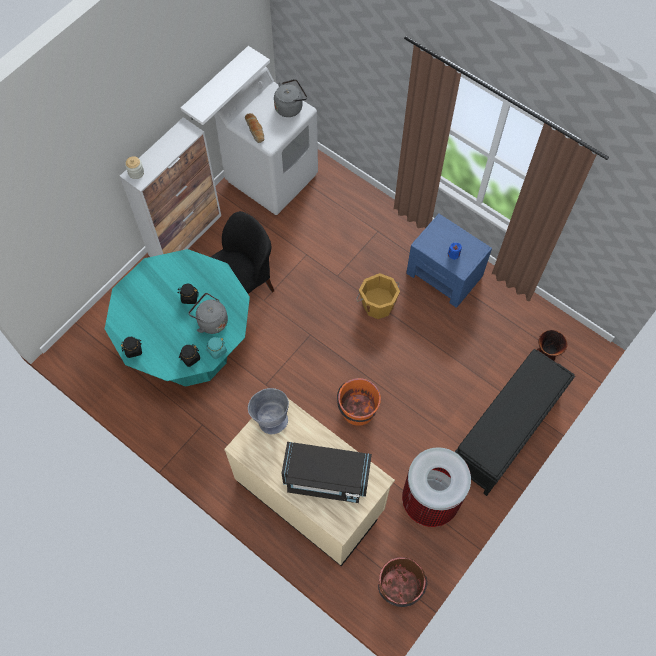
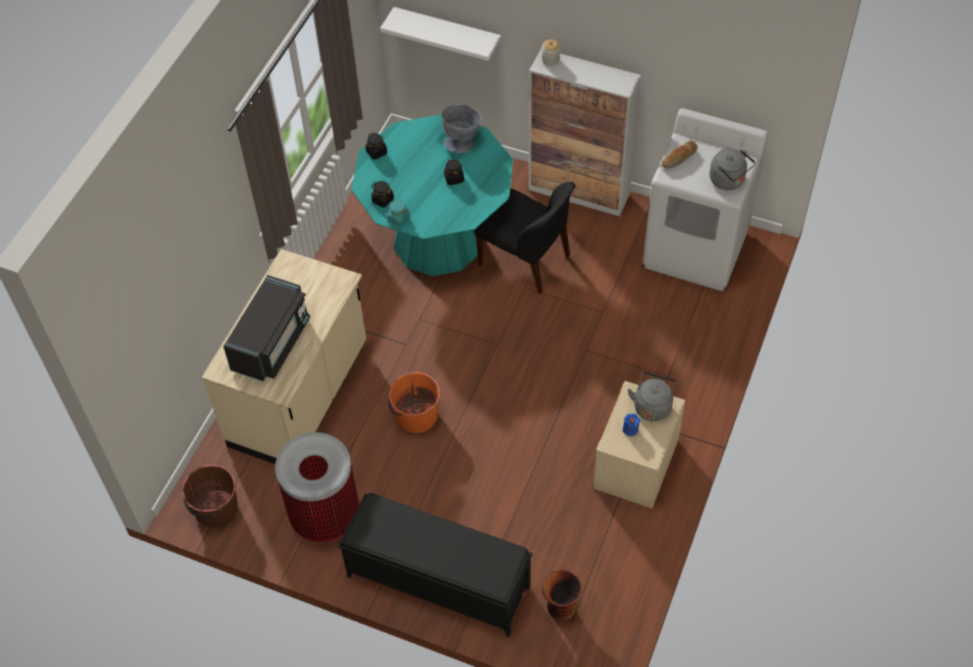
camera: 75 degrees right, 10 degrees down
(211, 321) = (432, 204): grey kettle -> grey kettle (652, 406)
(216, 85) = (702, 91): white shelf -> white shelf (447, 32)
(270, 417) = (327, 277): grey bowl -> grey bowl (462, 142)
(326, 478) = (272, 343): black microwave -> black microwave turned 150 degrees counterclockwise
(377, 304) = (563, 401): orange bucket -> none
(444, 275) = (635, 464): blue nightstand -> beige nightstand

